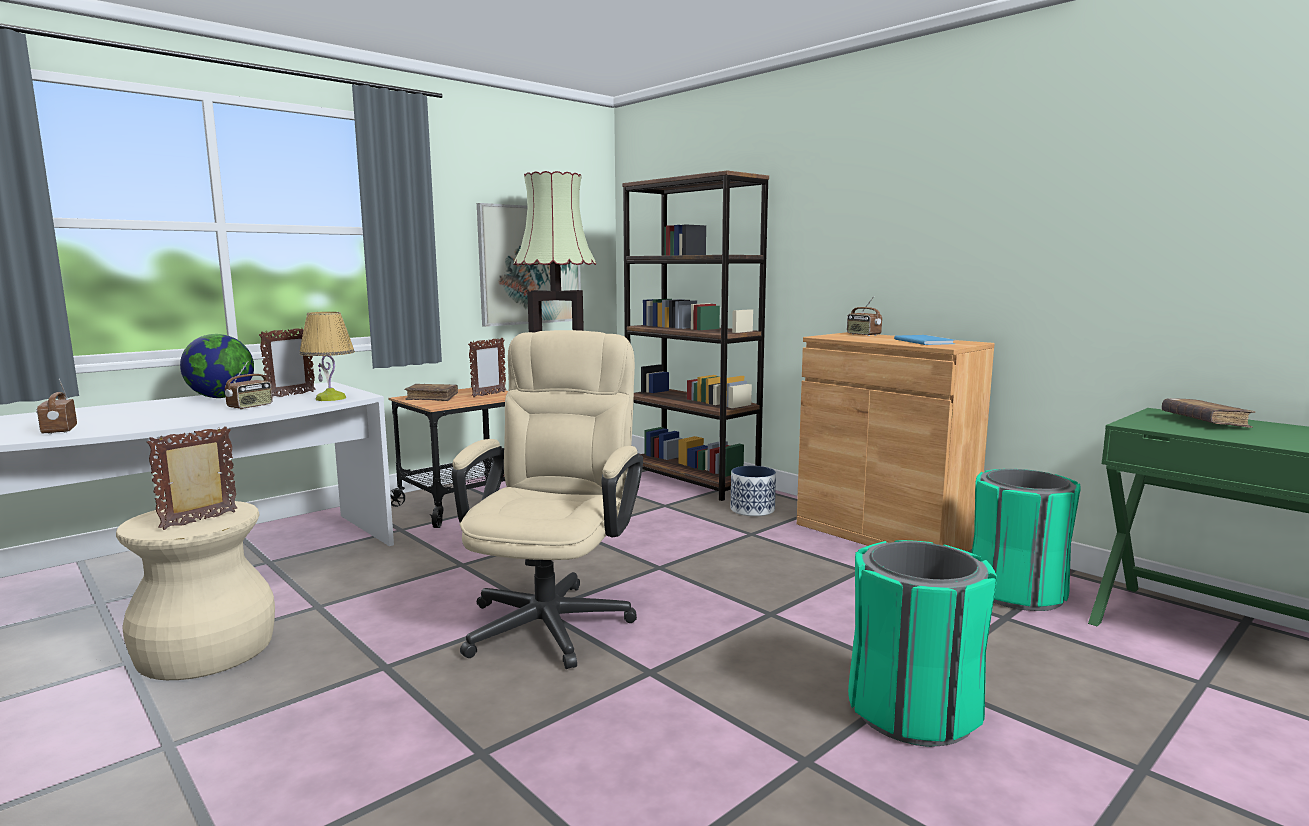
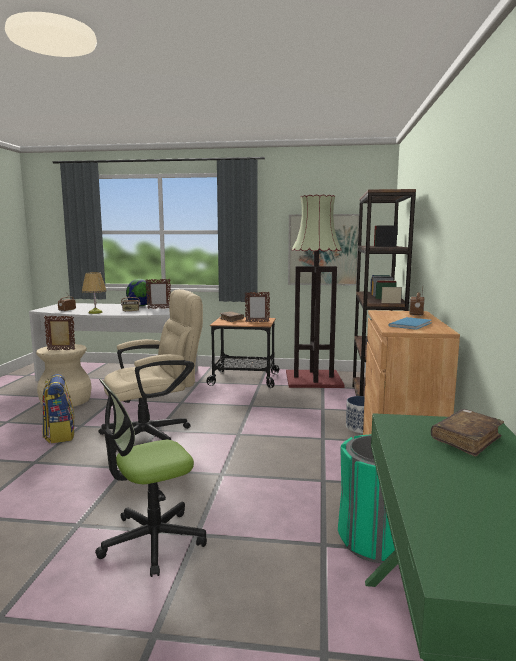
camera: 50 degrees right, 0 degrees up
(331, 398) = (162, 312): table lamp -> table lamp (95, 312)
(389, 697) = (59, 435): none -> backpack
(913, 711) = (152, 540): green trash can -> office chair

